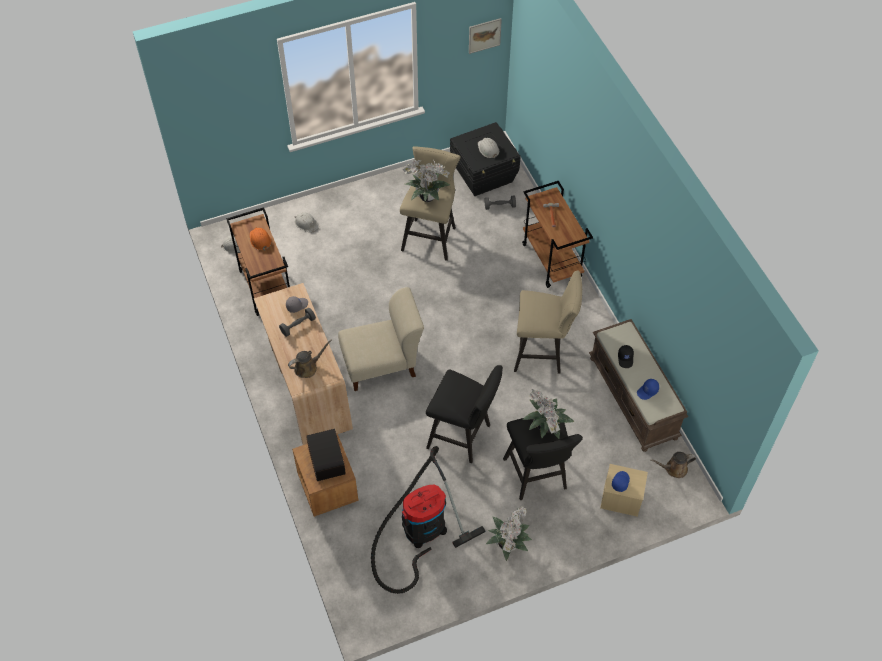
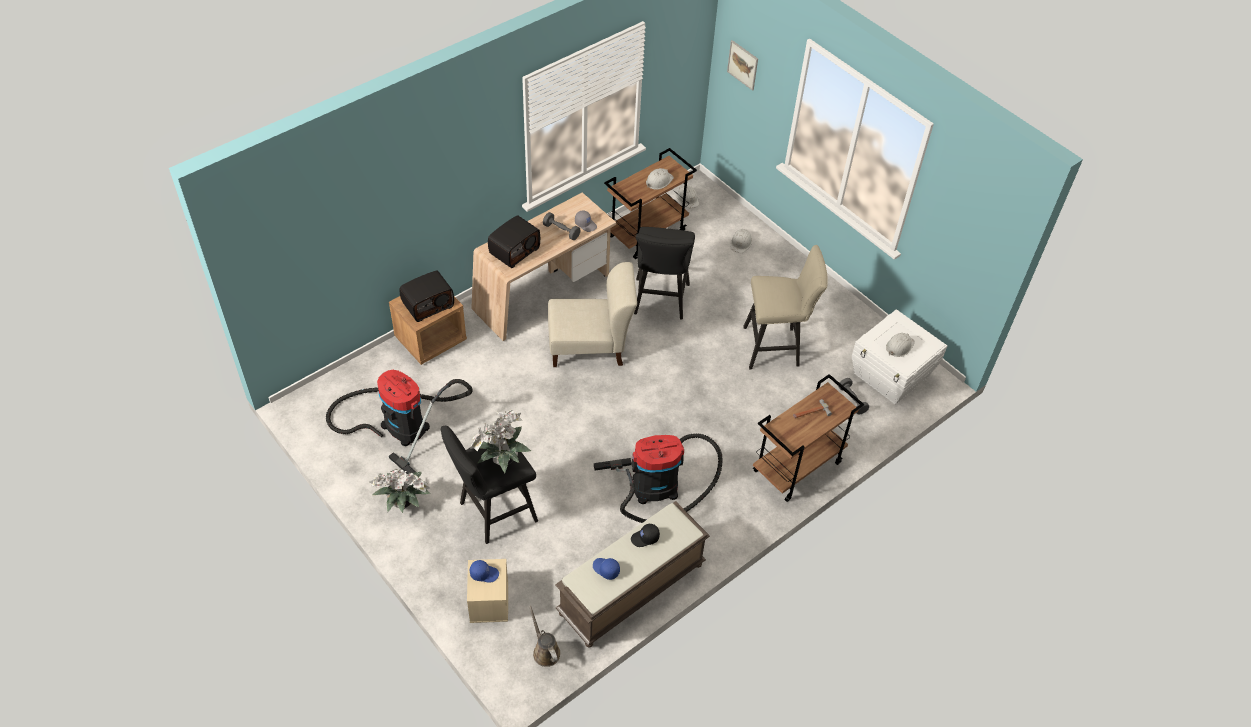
camera: 70 degrees right, 5 degrees down
(260, 240) = (659, 181): orange hard hat -> white hard hat
(308, 367) = (514, 250): brown watering can -> radio
(382, 364) = (590, 346): beige chair -> beige chair turned 60 degrees counterclockwise
(426, 197) = (775, 290): potted plant -> none
(463, 437) = (523, 435): black stool -> black stool (660, 302)
(484, 35) = (982, 236): picture -> picture (743, 65)
(484, 175) = (891, 376): black storage box -> white storage box
(543, 353) = (660, 485): beige stool -> vacuum cleaner

